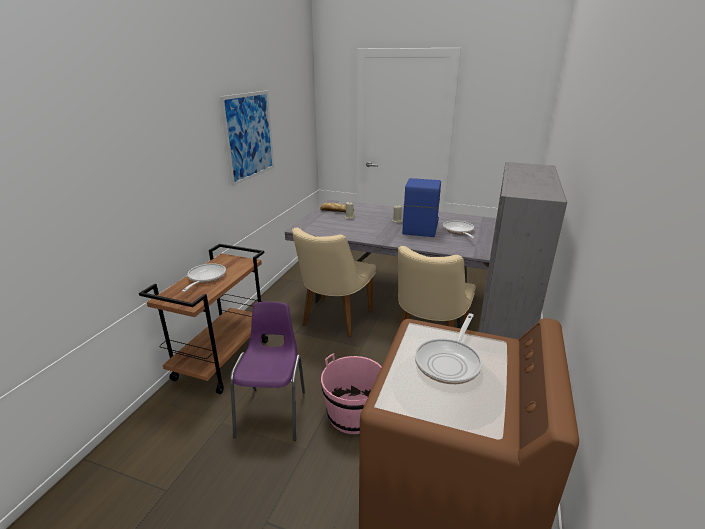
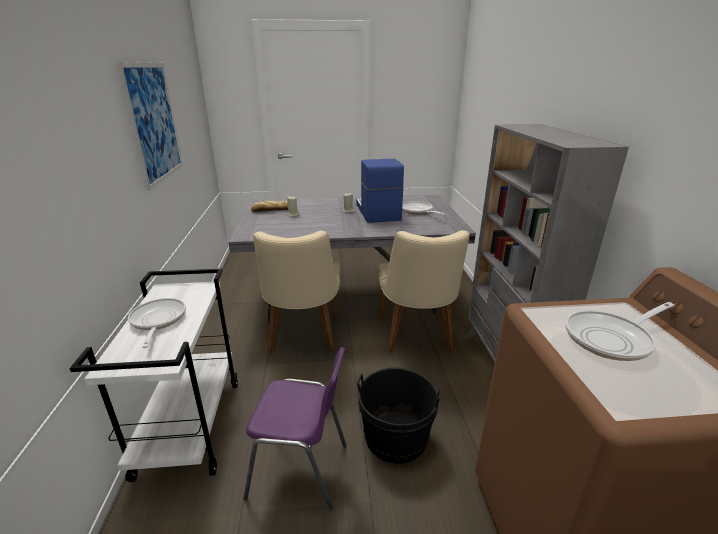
camera: 25 degrees left, 0 degrees up
(223, 359) = (190, 426): brown cart -> white cart
(273, 411) = (301, 471): purple chair -> purple chair turned 120 degrees clockwise
(353, 414) = (395, 437): pink bucket -> black bucket
(449, 362) = (612, 339): frying pan -> frying pan turned 60 degrees clockwise

